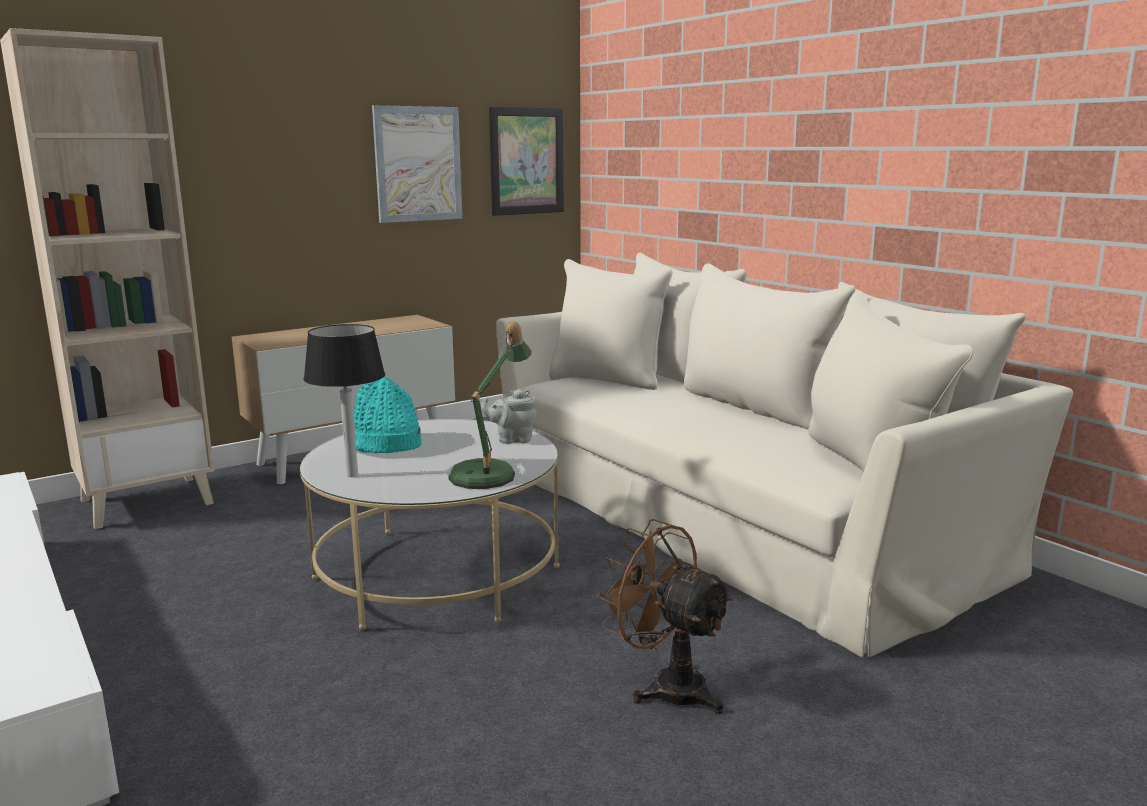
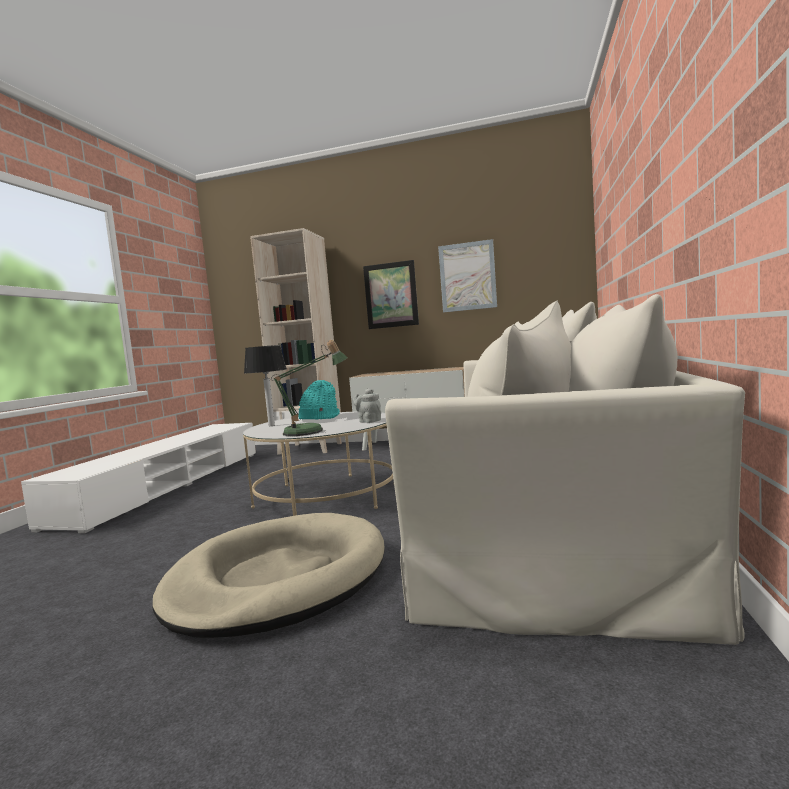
camera: 50 degrees right, 10 degrees down
(527, 161) = (547, 266): picture -> picture (391, 295)
(666, 686) = (278, 579): brown fan -> beige dog bed

